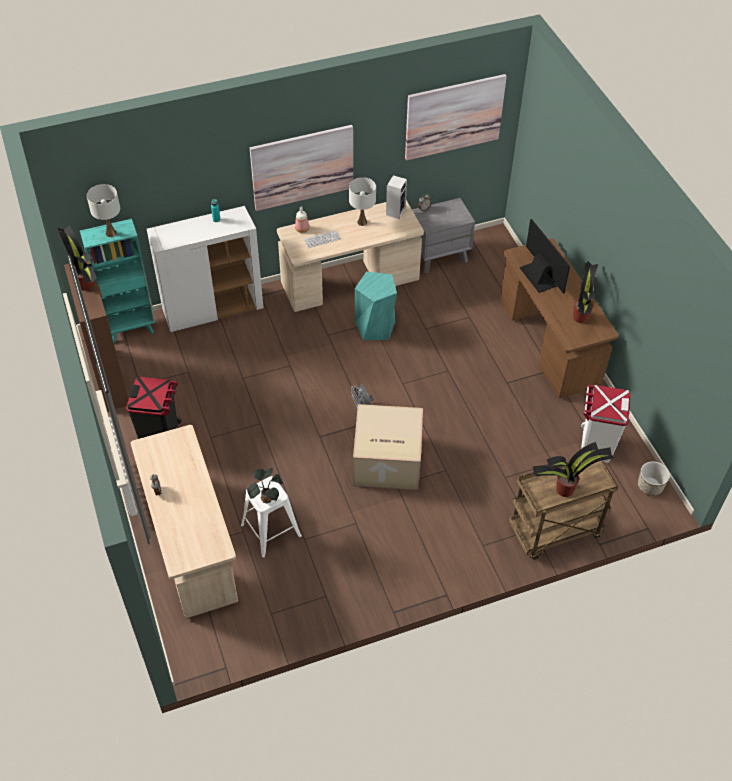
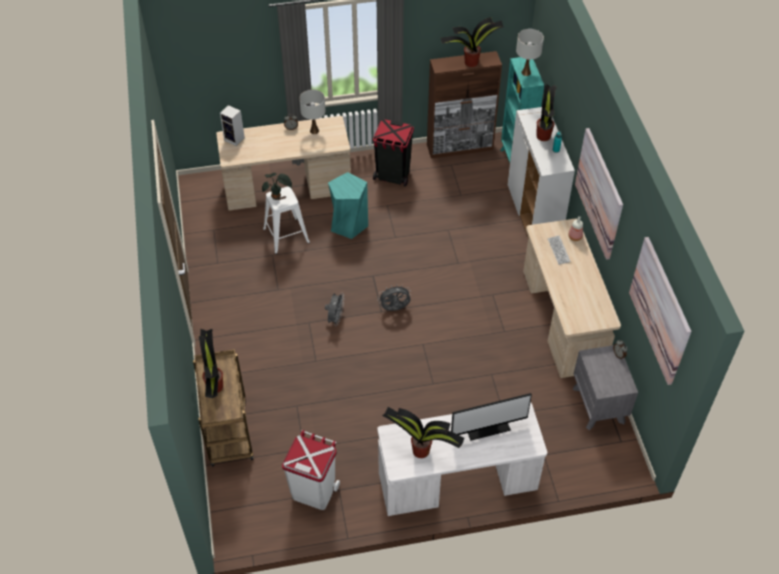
camera: 100 degrees right, 0 degrees up
(194, 229) = (543, 135): none -> potted plant
(362, 222) = (583, 284): white table lamp -> white table lamp (314, 131)
(375, 326) = (499, 333): turquoise stool -> turquoise stool (348, 224)
(386, 461) = (335, 318): cardboard box -> grey fan
(395, 211) = (598, 315): speaker -> speaker (235, 139)
(548, 343) = (457, 482): brown desk -> white desk
(650, 486) = (255, 528): planter -> none

